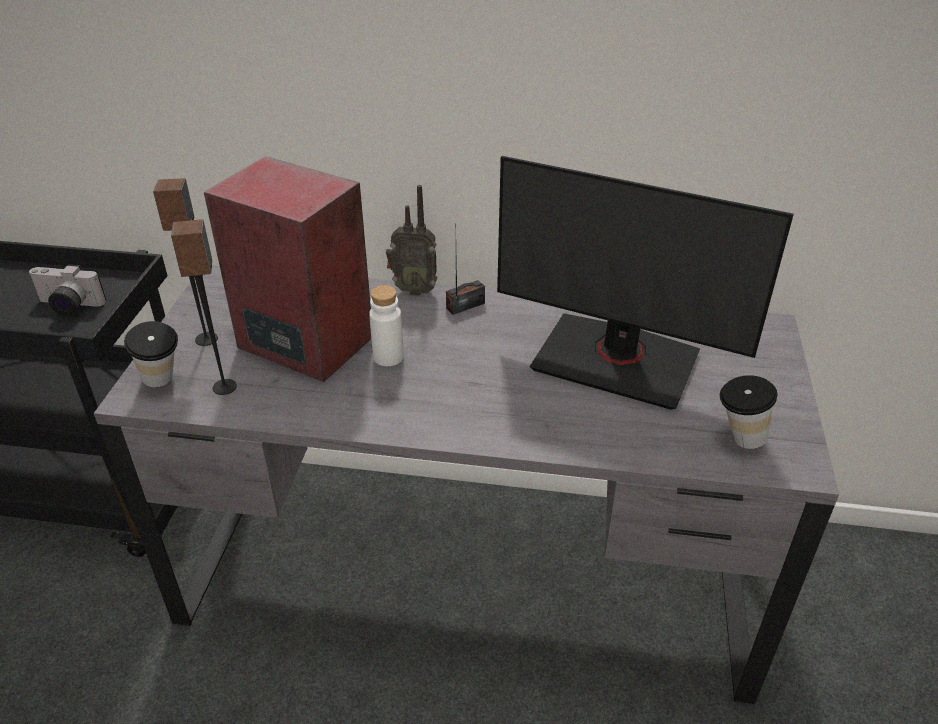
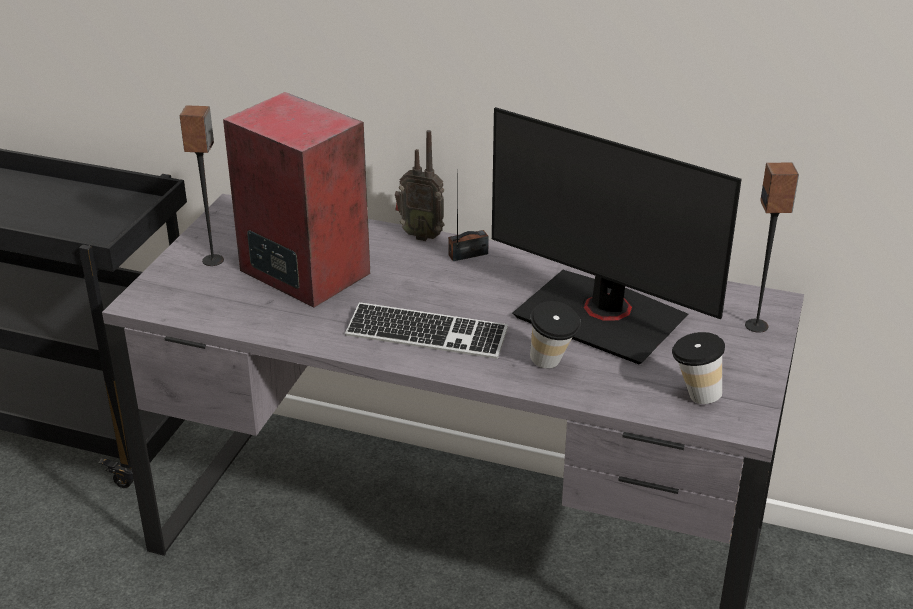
camera: 10 degrees right, 5 degrees down
(67, 306) = (90, 221): camera -> none
(163, 383) = (167, 294): cup -> cup (552, 365)
(225, 387) = (222, 302): speaker -> speaker (757, 326)
(388, 357) = (380, 292): white bottle -> none
(448, 400) = (426, 334): none -> keyboard

